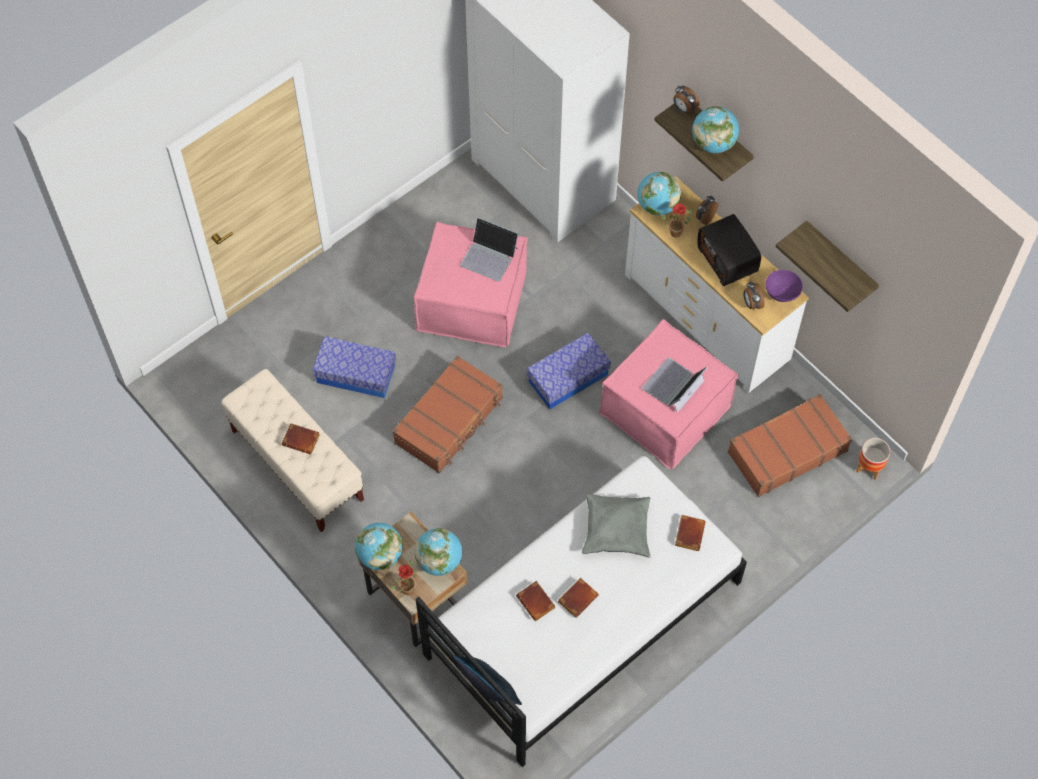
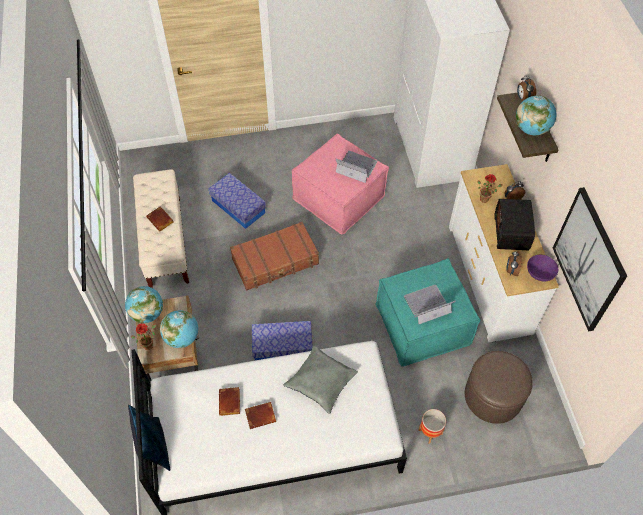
camera: 30 degrees right, 5 degrees down
(489, 256) = (356, 167): laptop -> laptop turned 150 degrees clockwise
(568, 378) = (369, 272): storage box -> storage box (282, 347)
(657, 206) = (481, 177): globe -> none
(665, 410) = (422, 324): pink ottoman -> turquoise ottoman
(688, 533) = (371, 412): brown book -> none
(786, 451) = (493, 396): brown suitcase -> brown ottoman
(839, 262) = (588, 260): shelf -> picture
(869, 467) = (550, 440): planter -> planter (430, 432)

